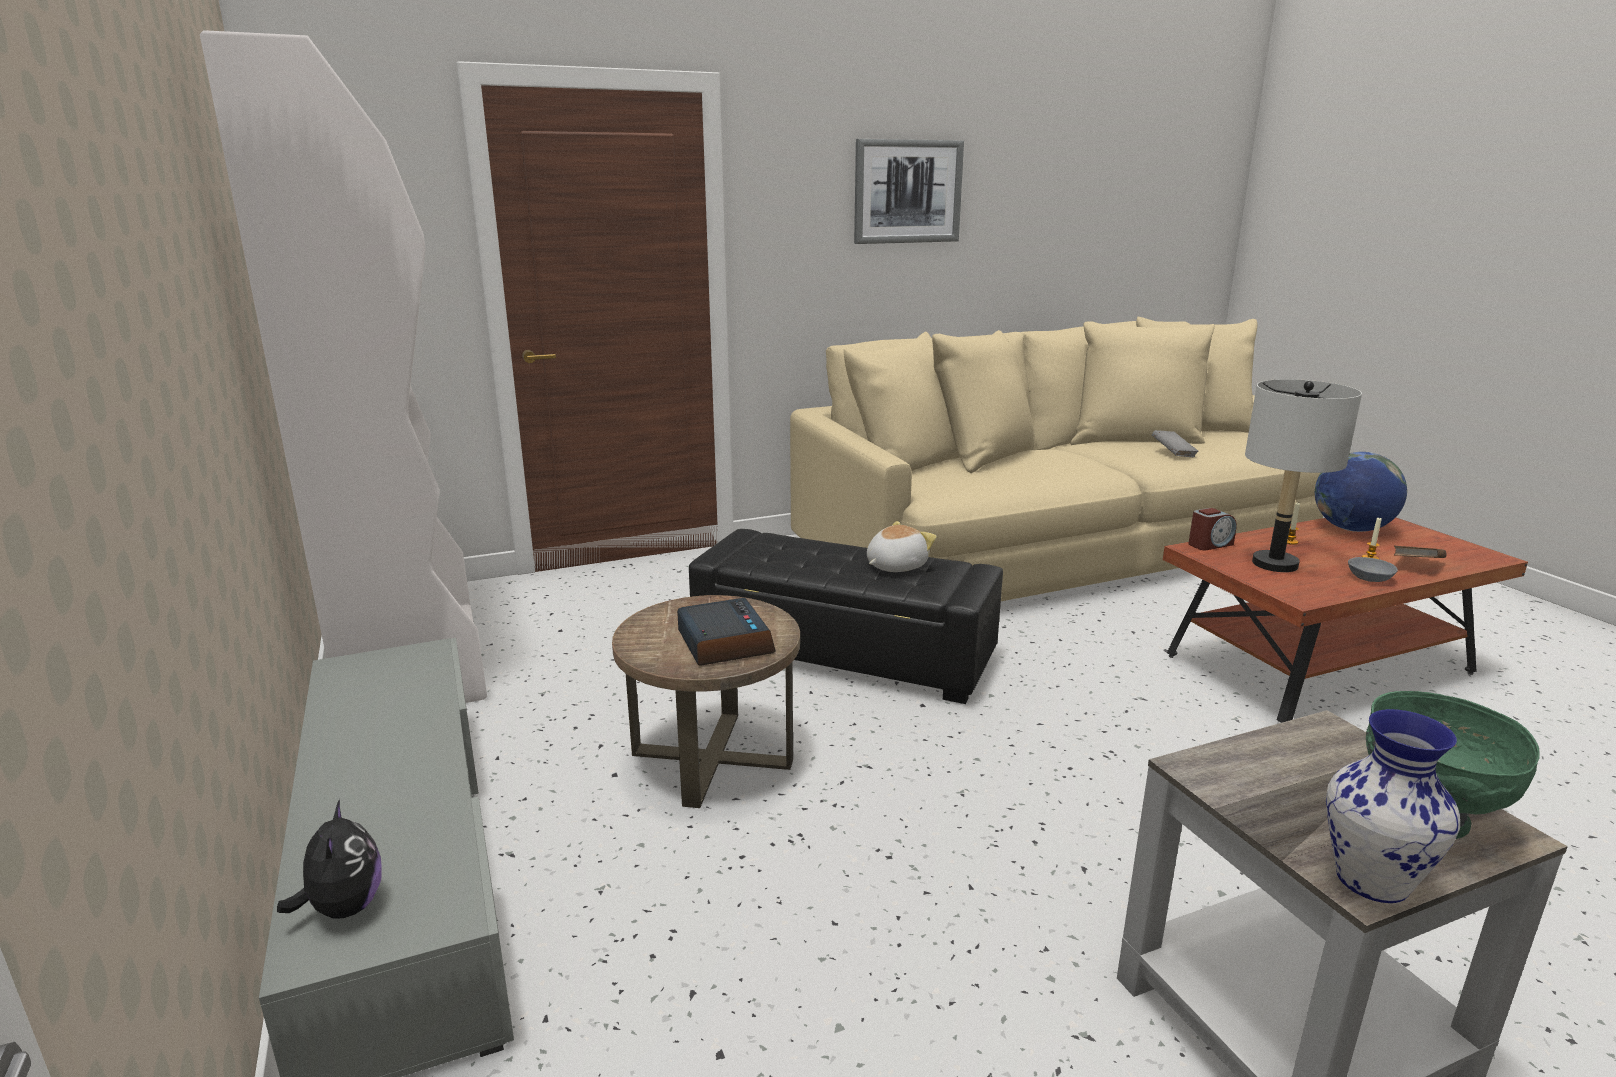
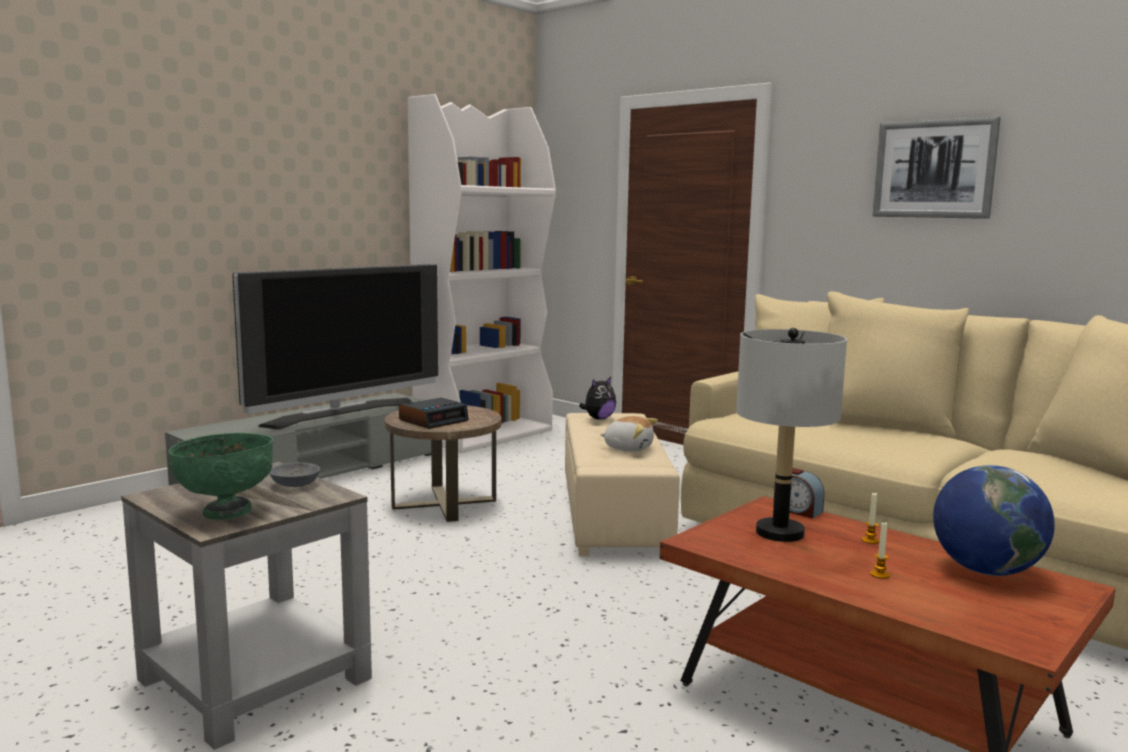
camera: 65 degrees right, 10 degrees down
(344, 908) = (214, 430): plush toy -> plush toy (598, 419)
(406, 731) = (341, 413): none -> television
(843, 653) = (612, 513): black ottoman -> beige ottoman
(1173, 454) = (1056, 476): grey book -> none
(1370, 880) = (159, 497): vase -> none
(1371, 578) = (804, 572): grey bowl -> grey bowl (294, 484)
(1416, 565) = (895, 597): brown book -> none

